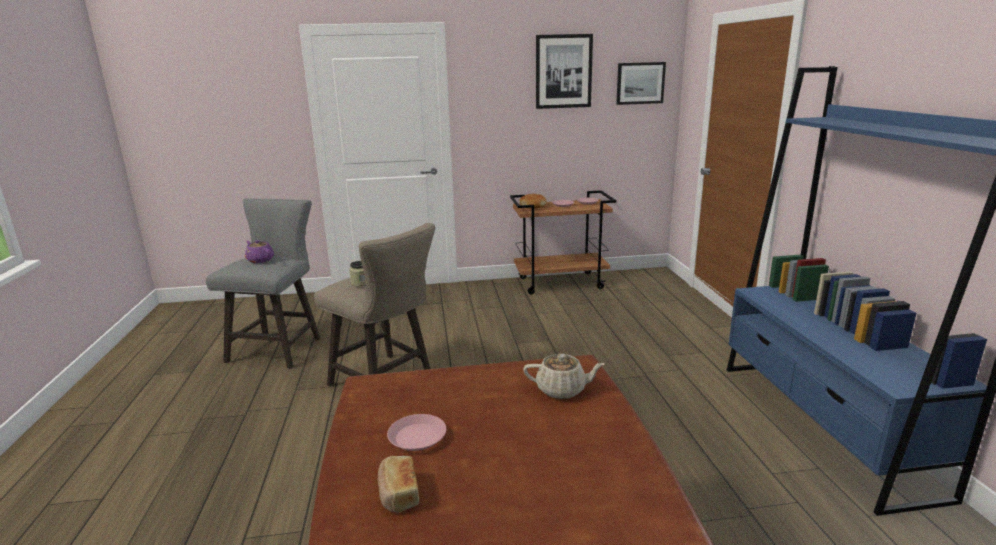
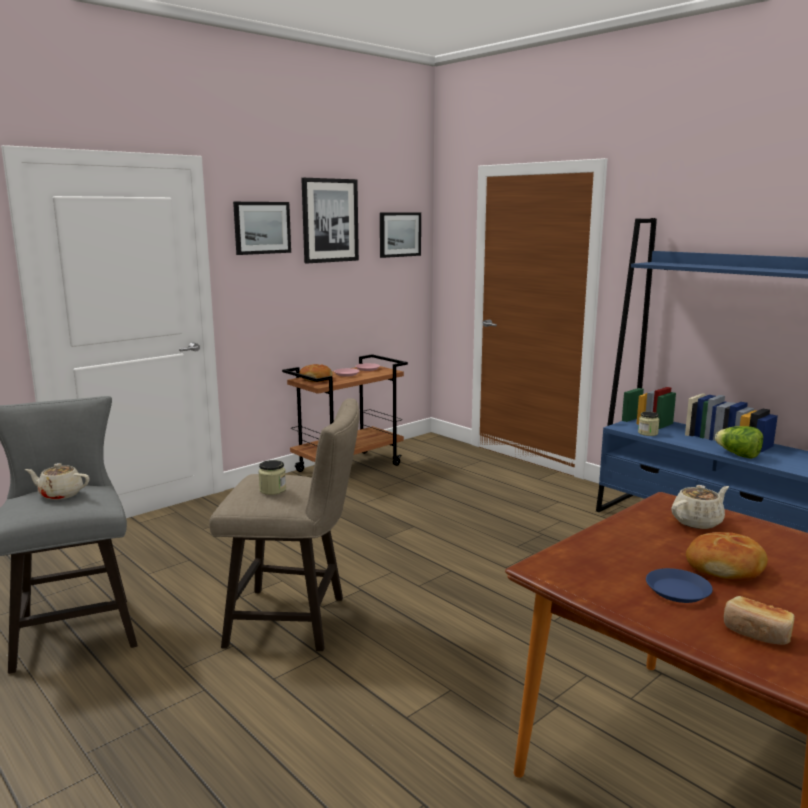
camera: 35 degrees left, 5 degrees down
(260, 260) = (60, 494): purple teapot -> beige teapot
(417, 437) = (678, 590): pink plate -> blue plate
(496, 78) = (262, 227): none -> picture
(496, 435) = (725, 567): none -> bread
(772, 303) = (648, 433): none -> jar
(838, 347) = (738, 455): none -> lettuce

